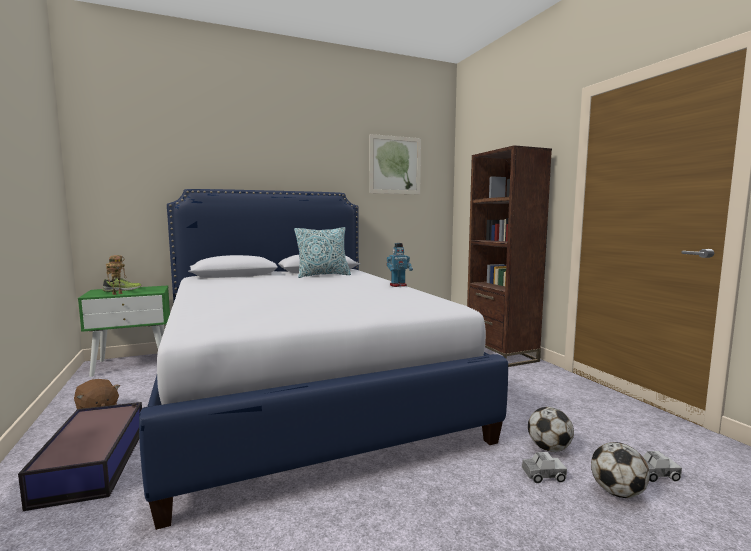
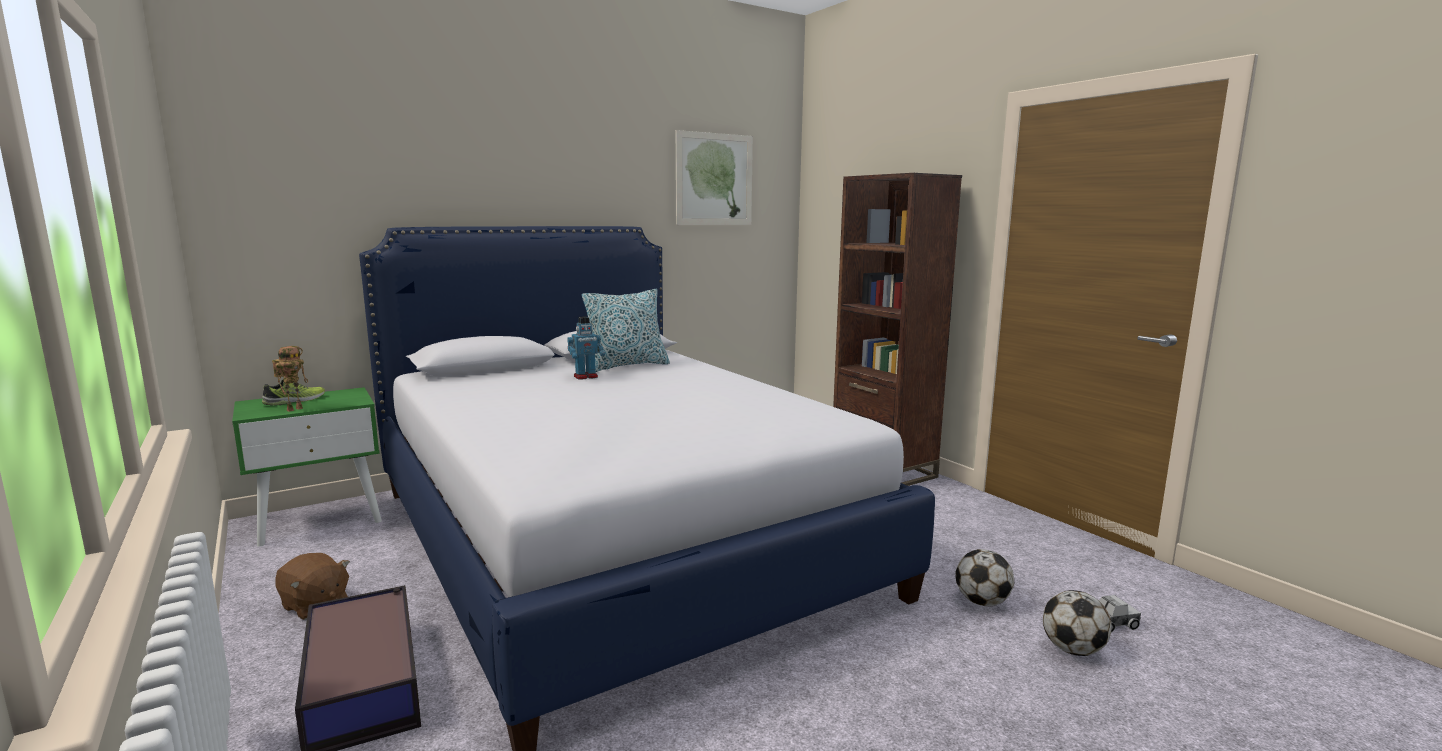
camera: 10 degrees left, 5 degrees up
(398, 285) = (757, 385): toy robot -> toy robot (586, 377)
(543, 476) = (984, 638): toy truck -> none

